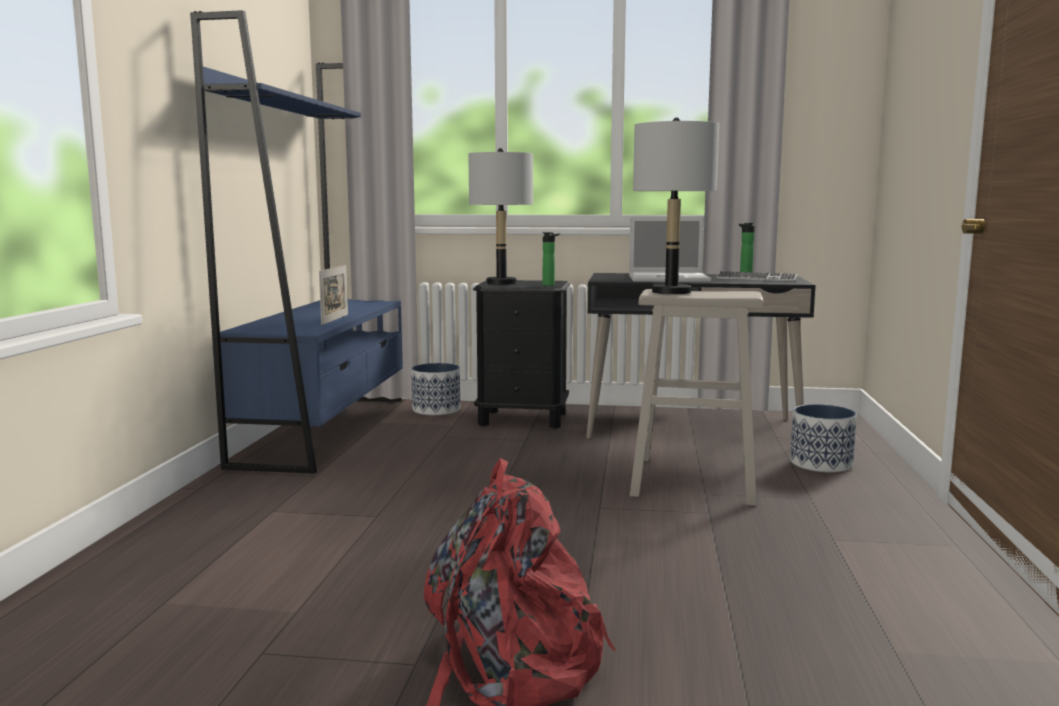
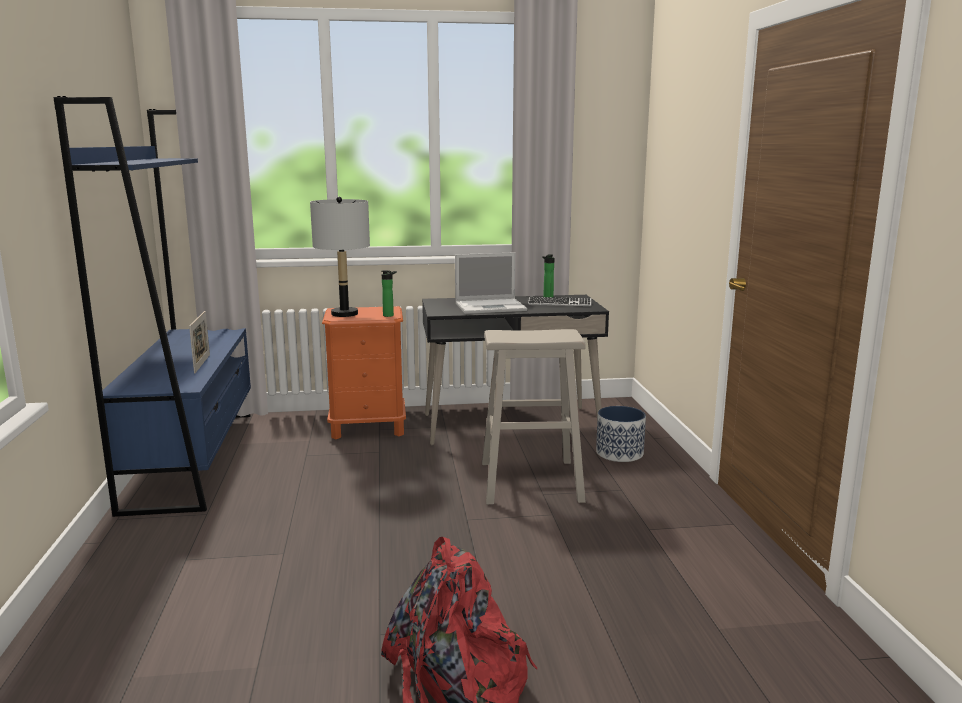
camera: 15 degrees left, 5 degrees up
(436, 410) = (287, 424): planter -> none
(523, 419) = (368, 427): black nightstand -> orange nightstand
(671, 292) = (510, 336): grey table lamp -> none

